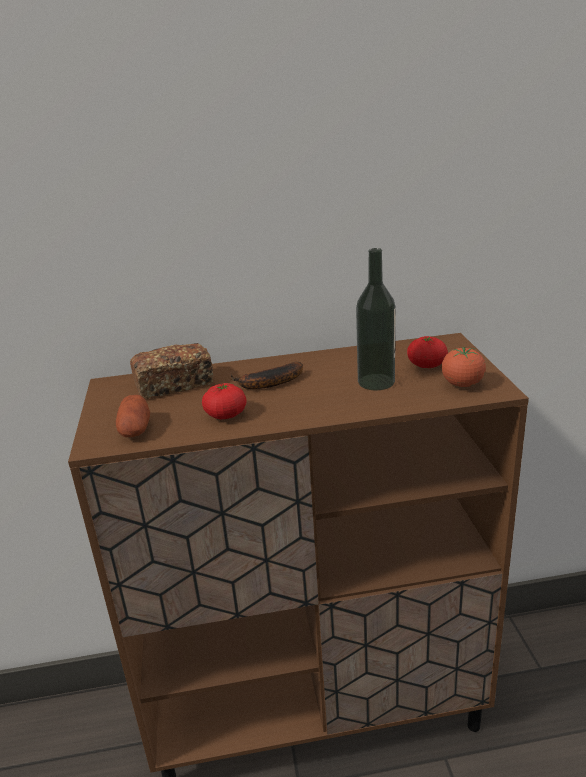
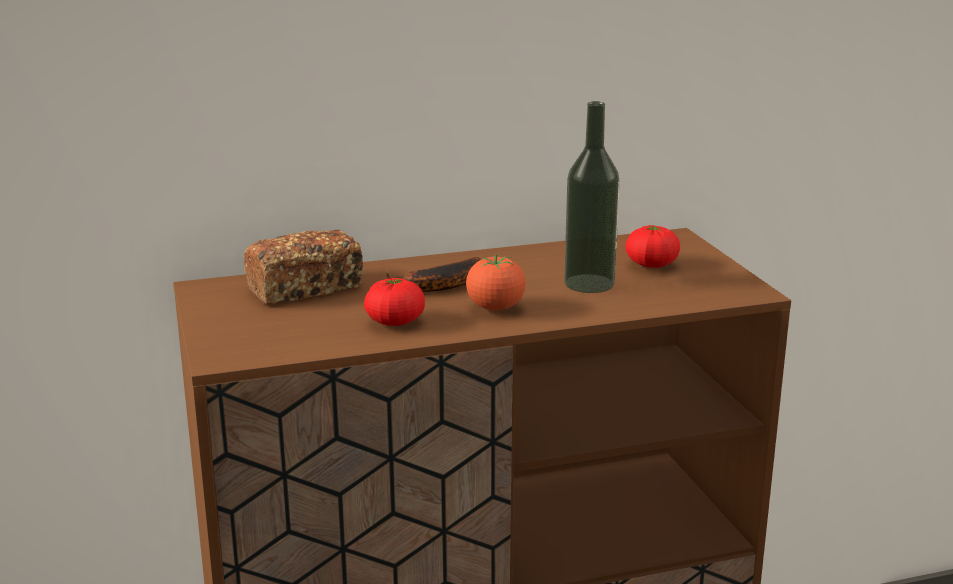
camera: 10 degrees left, 5 degrees down
(135, 429) = (272, 339): potato -> none
(462, 384) = (704, 286): tomato -> tomato (495, 308)

